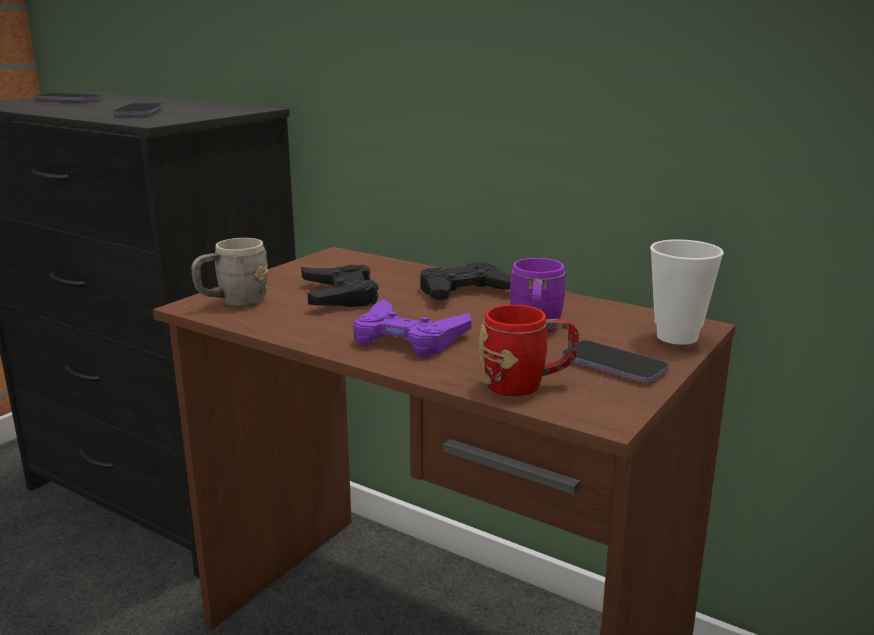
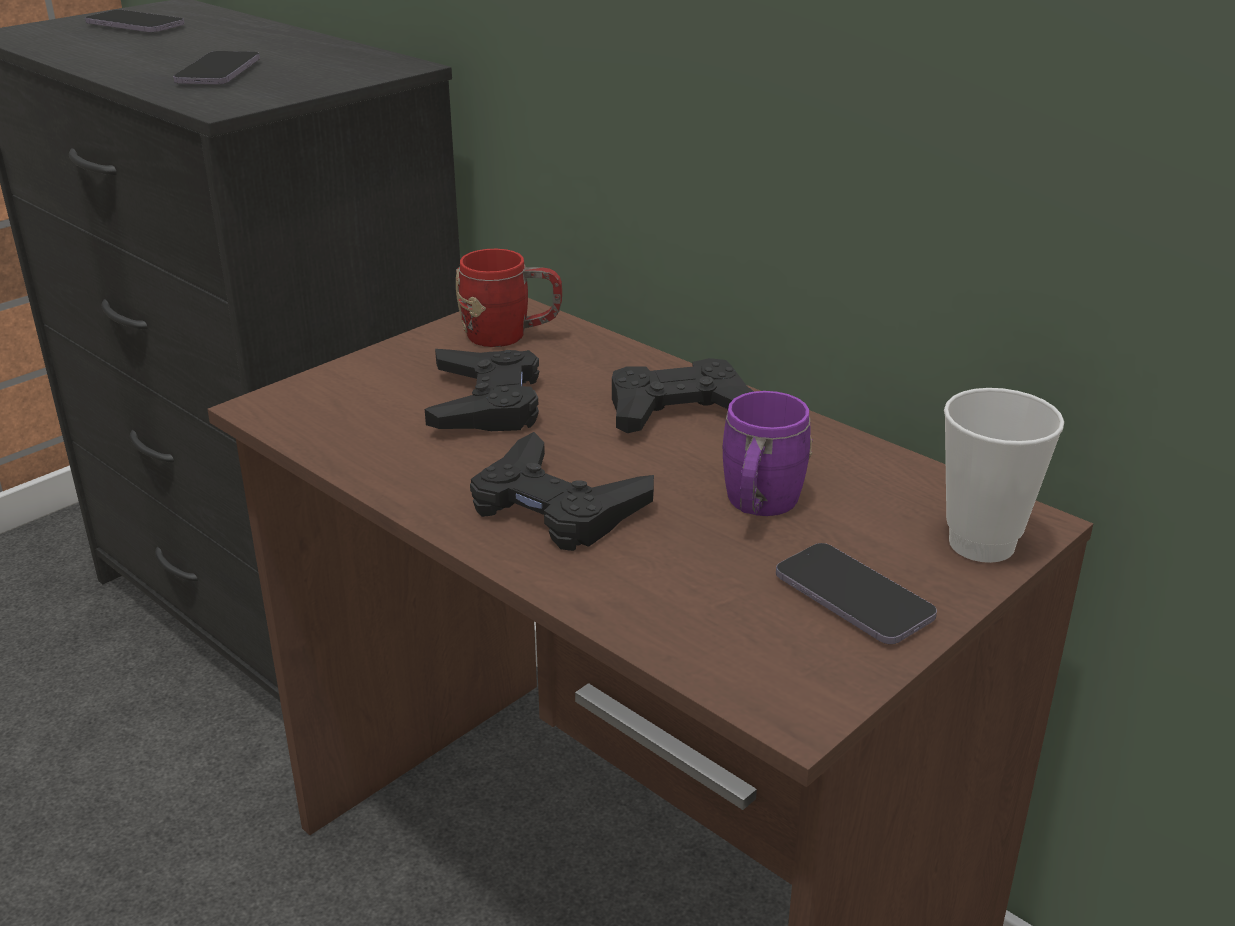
camera: 10 degrees right, 10 degrees up
(233, 302) = (325, 405): grey mug -> none
(408, 338) = (556, 507): purple game controller -> black game controller
(526, 385) = (700, 626): red mug -> red mug (510, 336)

